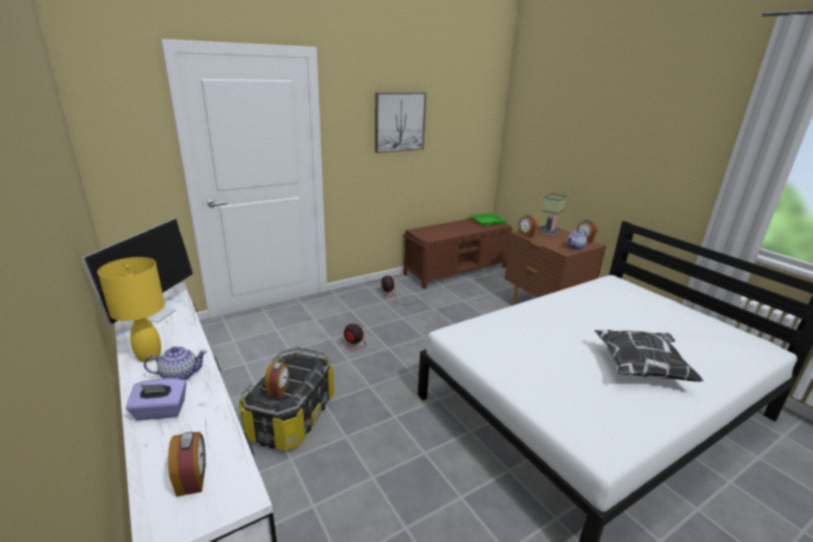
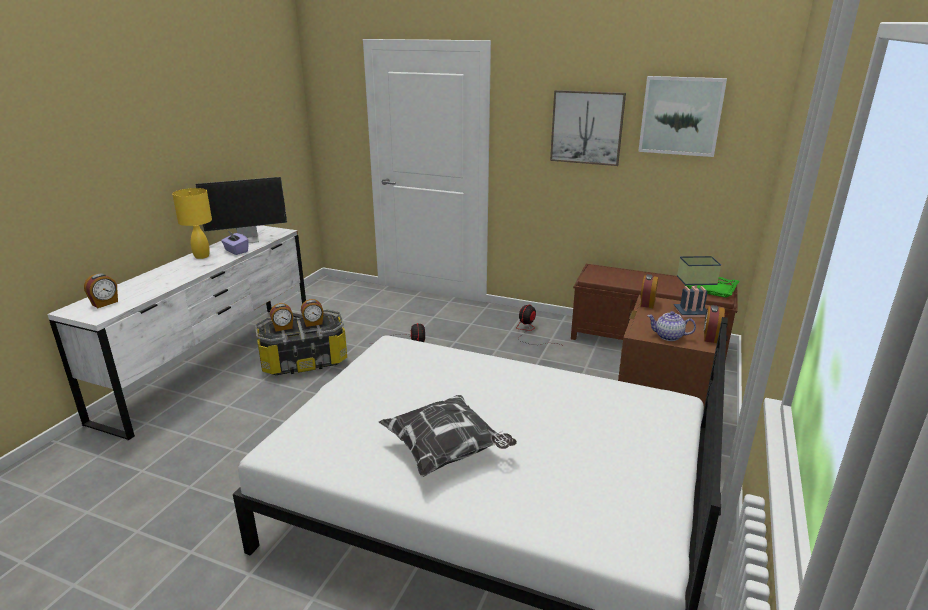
camera: 55 degrees right, 0 degrees up
(160, 411) = (153, 277): purple tissue box -> purple tissue box (236, 251)
(180, 375) = (189, 269): teapot -> none
(296, 369) = (313, 323): none -> alarm clock
(456, 107) = (681, 116): none -> picture

